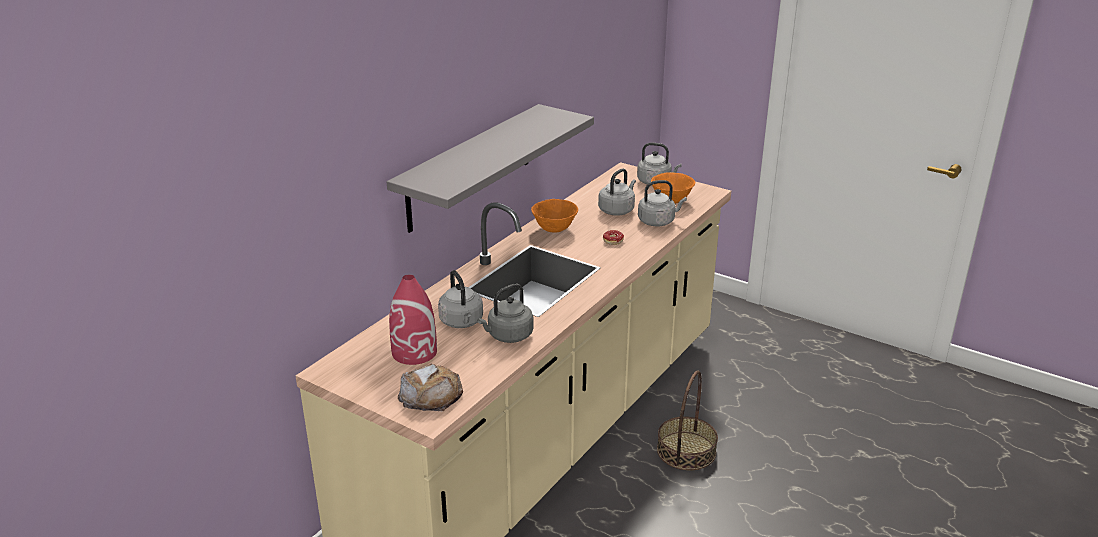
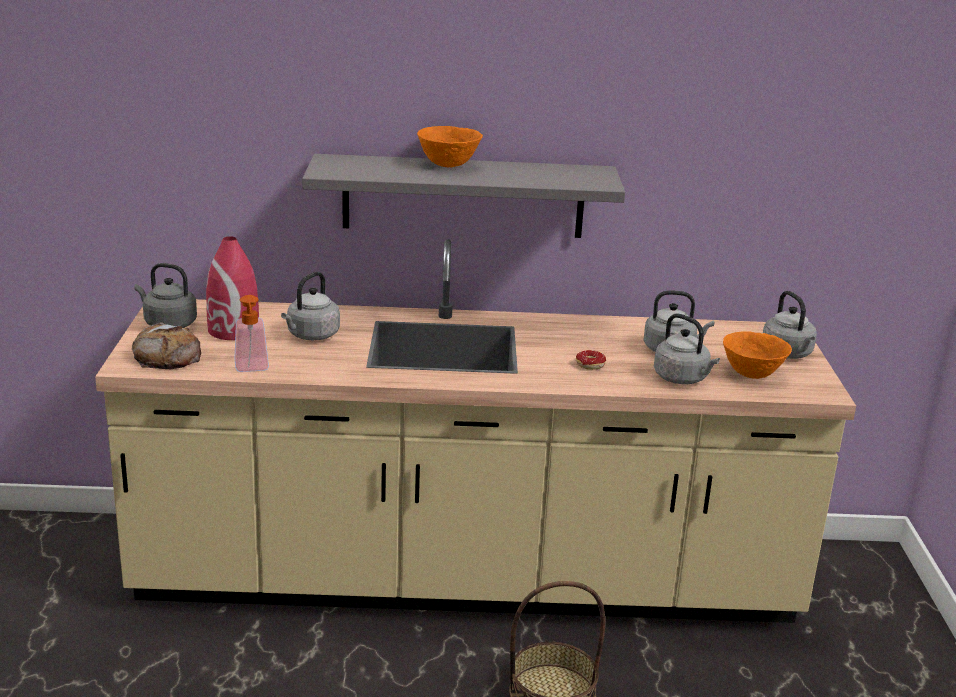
camera: 55 degrees right, 5 degrees down
(494, 363) = (252, 369): none -> soap dispenser
(508, 336) = (310, 362): grey kettle -> grey kettle (168, 324)
(555, 229) = (568, 329): orange bowl -> orange bowl (449, 165)

